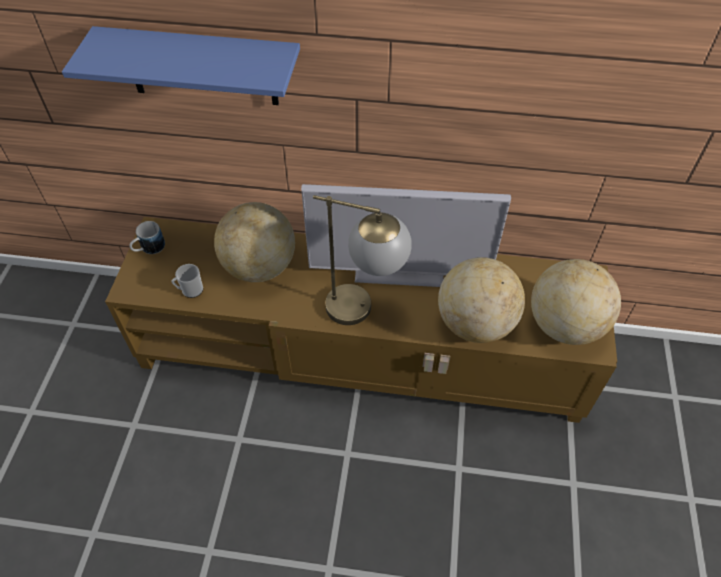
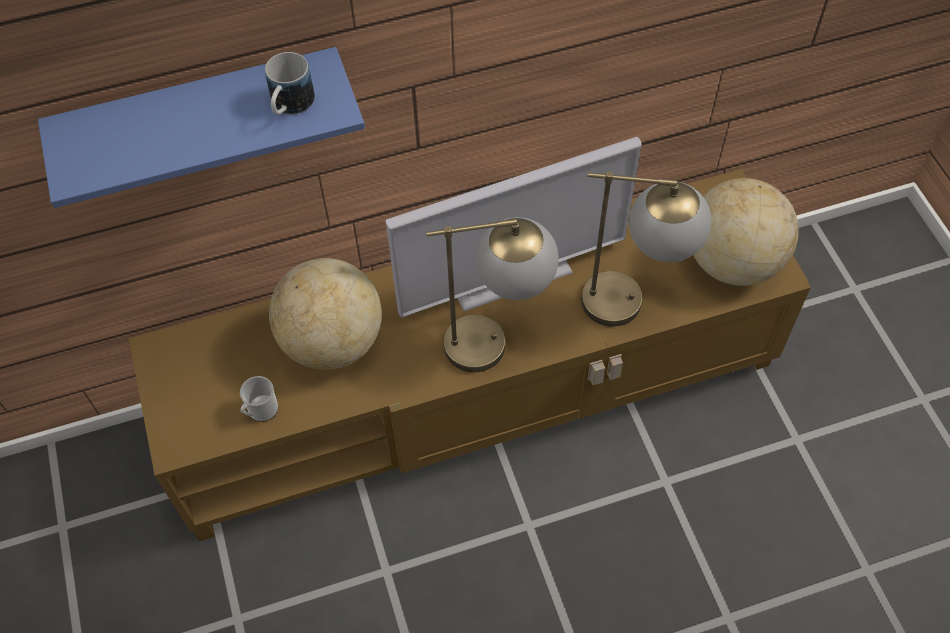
camera: 25 degrees left, 5 degrees up
(149, 249) = (167, 379): mug -> mug (289, 107)
(475, 323) = (634, 303): globe -> table lamp

